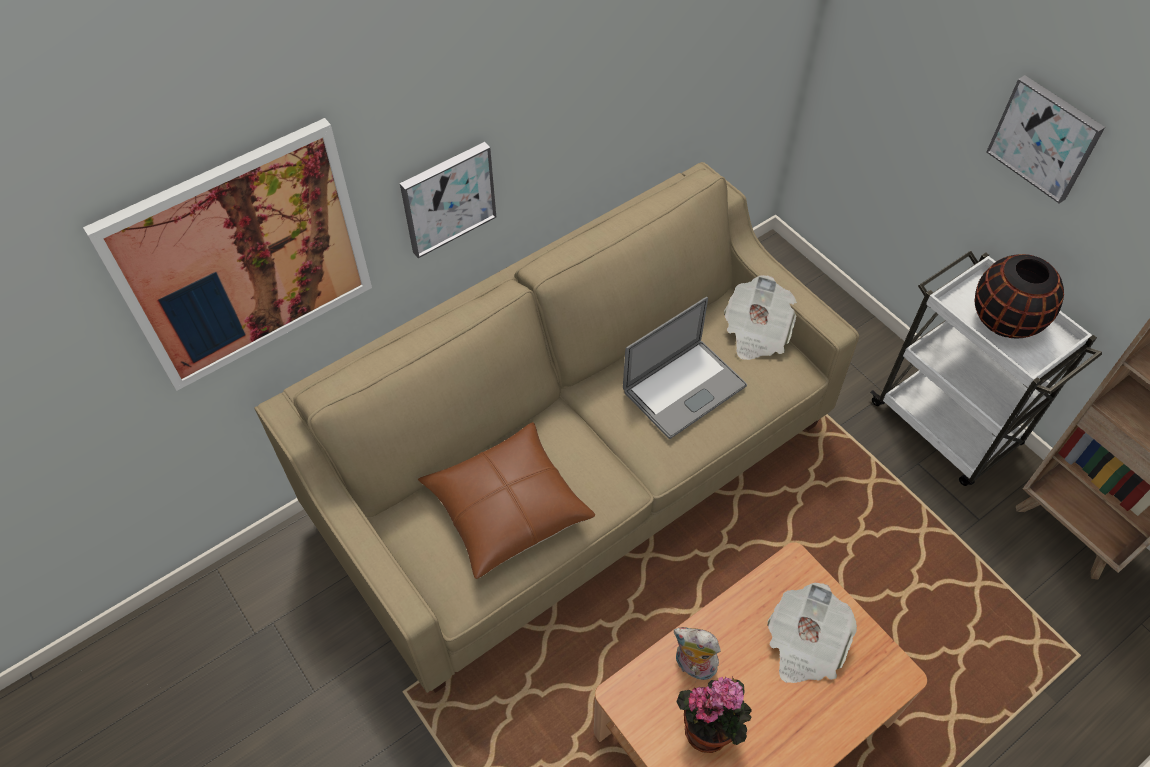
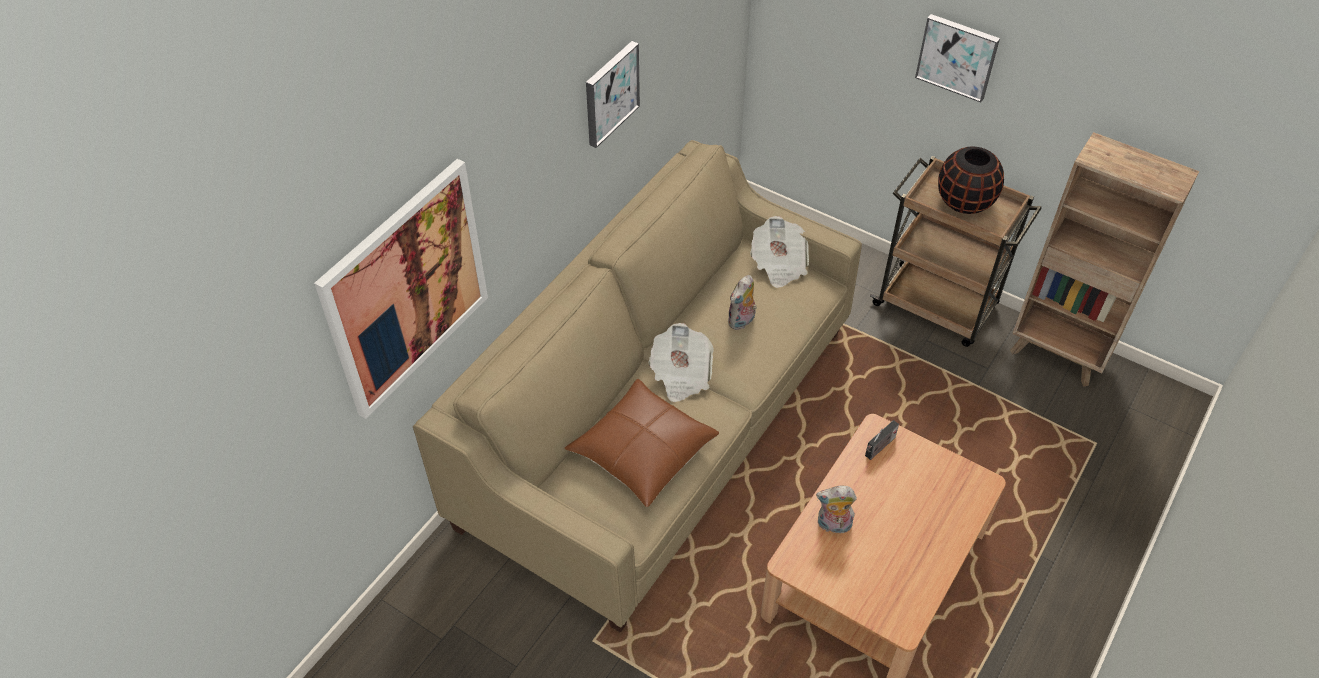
camera: 20 degrees left, 5 degrees down
(447, 198) = (530, 209): picture -> picture (610, 93)
(684, 388) = (742, 322): laptop -> plush toy
(710, 728) = (864, 564): potted plant -> none
(788, 588) = (879, 448): none -> radio
(804, 644) = (908, 483): newspaper -> newspaper (681, 375)
(947, 426) = (937, 306): white cart -> brown cart

